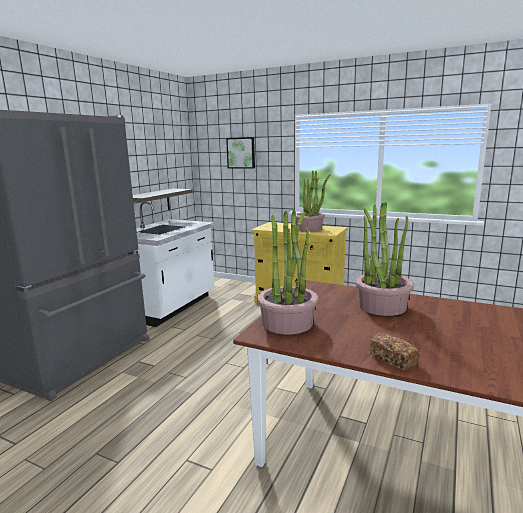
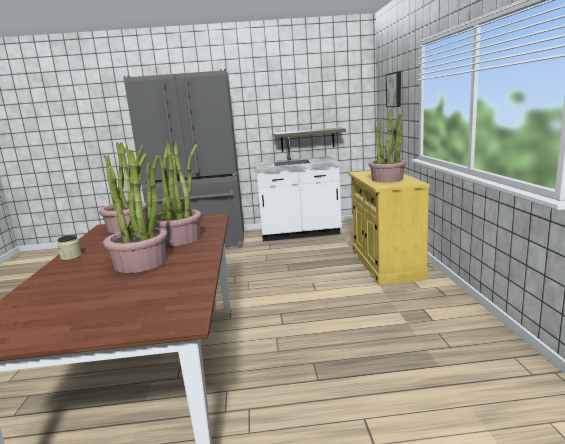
camera: 60 degrees right, 0 degrees up
(393, 359) = (71, 257): bread -> jar
(453, 327) = (141, 263): none -> potted plant

